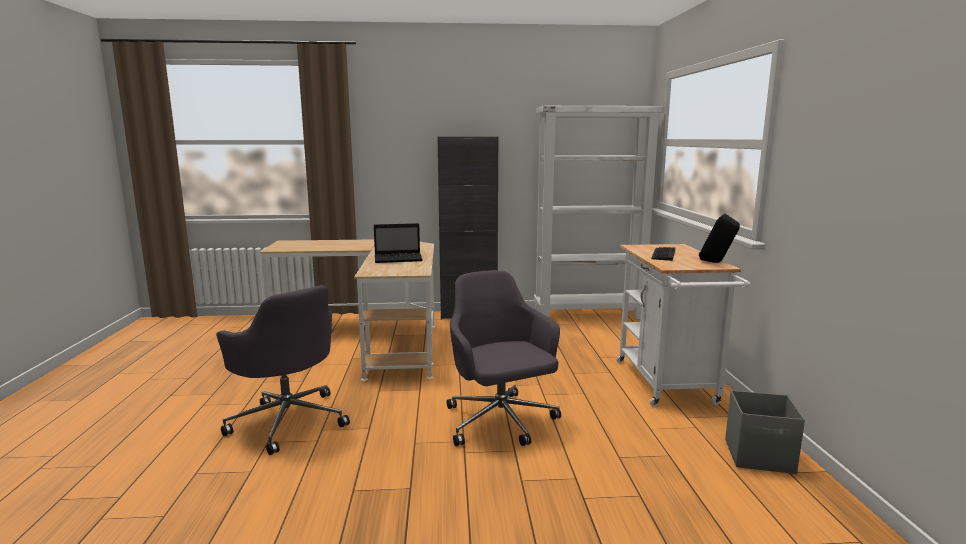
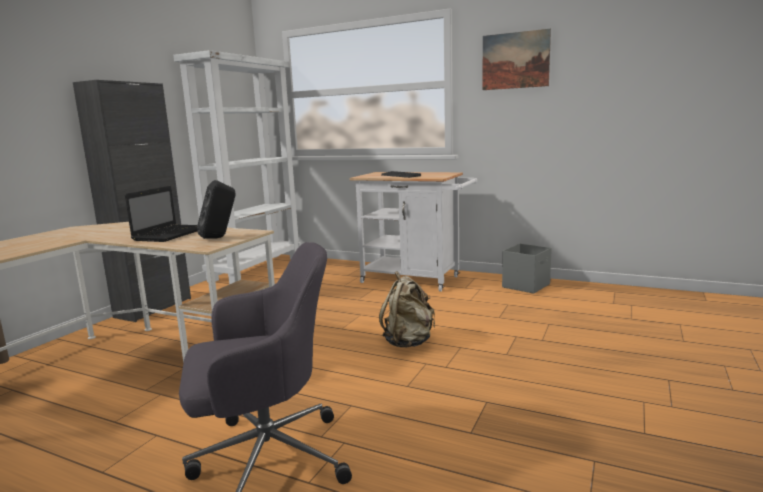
camera: 60 degrees left, 0 degrees up
(500, 422) = (408, 342): grey office chair -> beige backpack
(716, 262) = (441, 172): black speaker -> black speaker (219, 237)
(832, 116) = (515, 60): none -> picture

